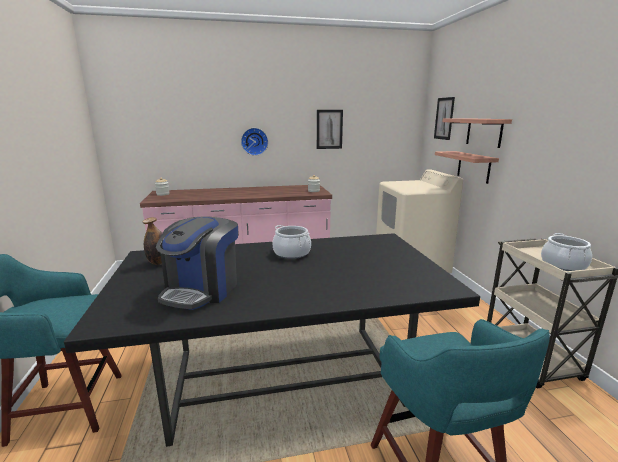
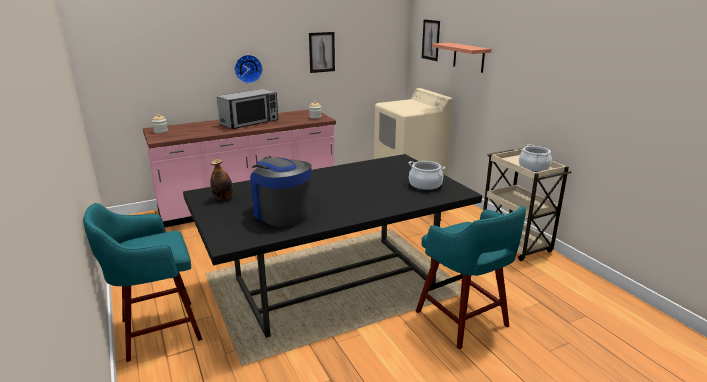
camera: 15 degrees left, 5 degrees up
(202, 290) = (281, 213): coffee machine -> coffee machine turned 135 degrees clockwise
(248, 191) = (250, 122): none -> microwave
(292, 253) = (330, 178): cooking pot -> cooking pot (425, 185)
(473, 167) = (461, 87): shelf -> none

